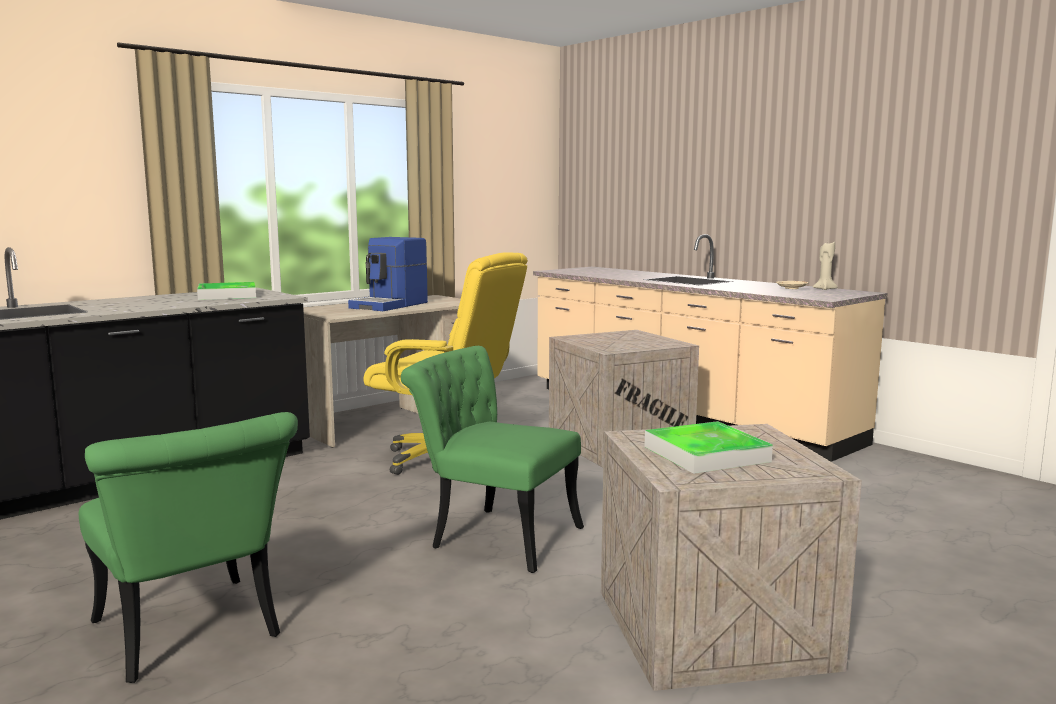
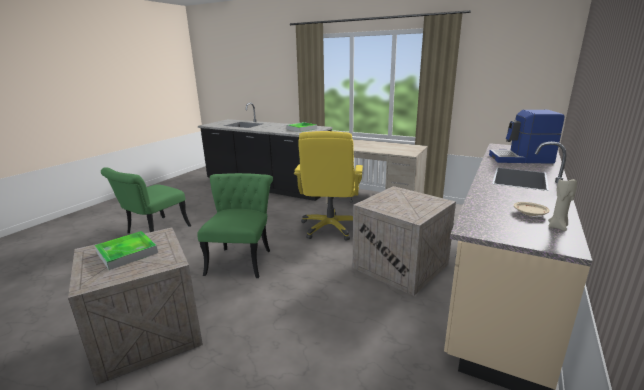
camera: 70 degrees right, 10 degrees up
(390, 305) = (375, 146): coffee machine -> coffee machine (521, 159)

